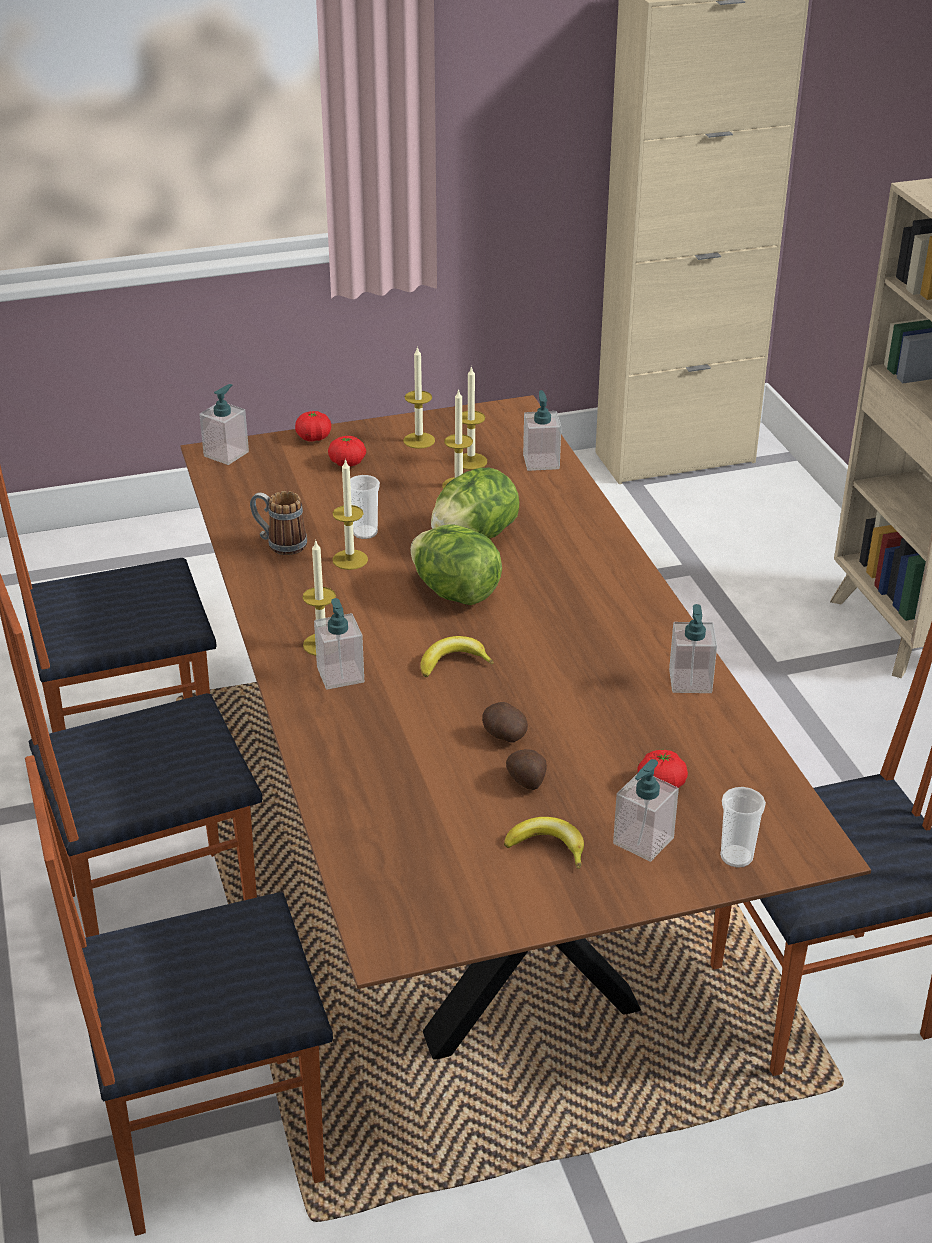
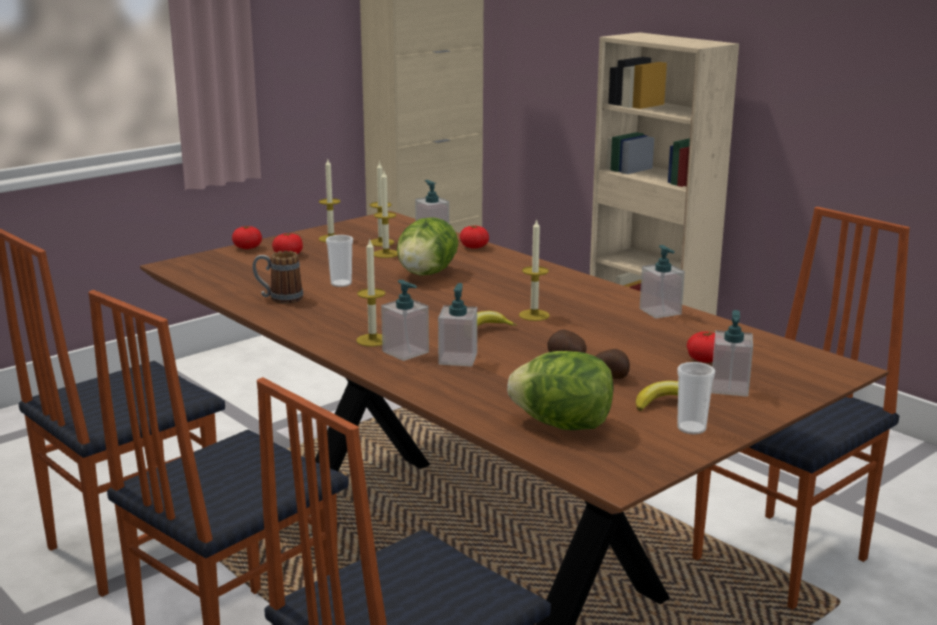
camera: 25 degrees left, 15 degrees down
(226, 454) = (184, 264): soap dispenser -> soap dispenser (458, 359)
(350, 559) = (345, 297): candle -> candle (534, 315)
(455, 593) = (445, 300): lettuce -> lettuce (562, 425)
(573, 496) = (474, 247): none -> tomato
(736, 857) = (799, 382): cup -> cup (691, 428)

